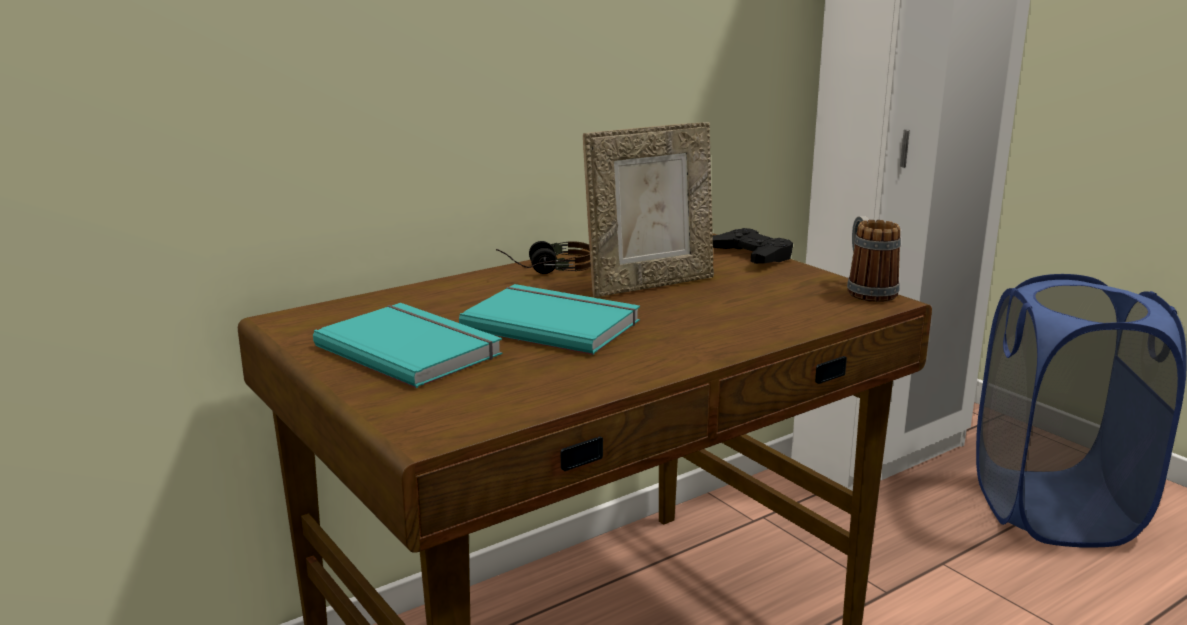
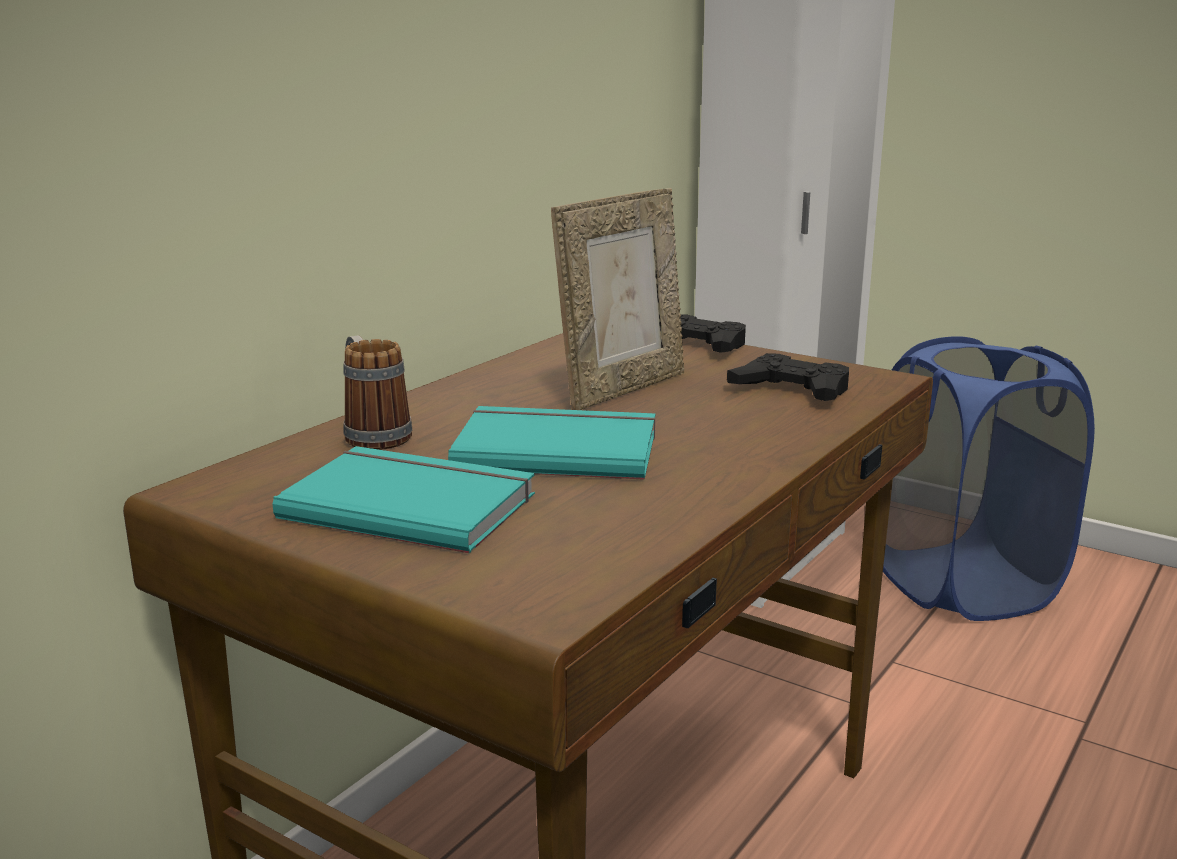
camera: 20 degrees left, 0 degrees up
(545, 270) = (481, 387): headphones -> none
(788, 301) = (791, 390): none -> black game controller
(867, 290) = (857, 369): mug -> mug (372, 434)

